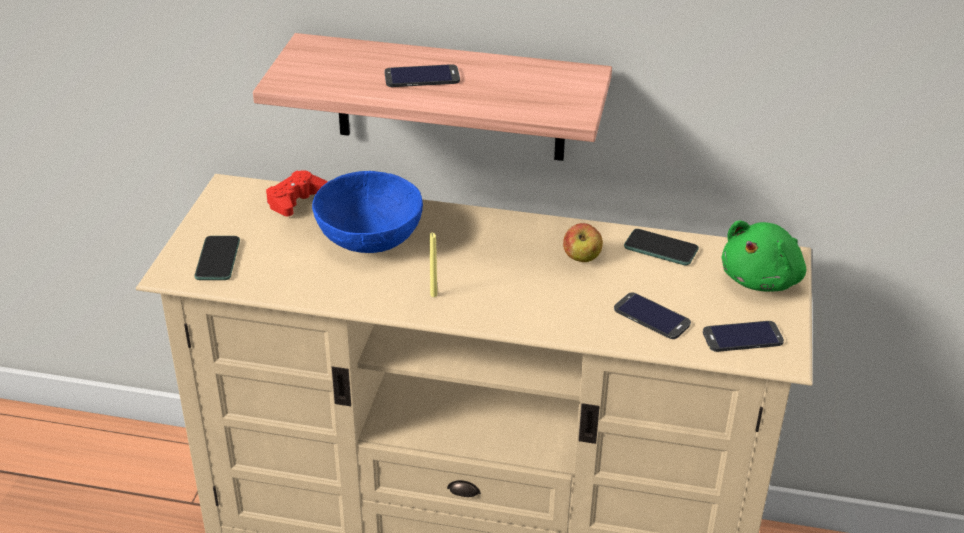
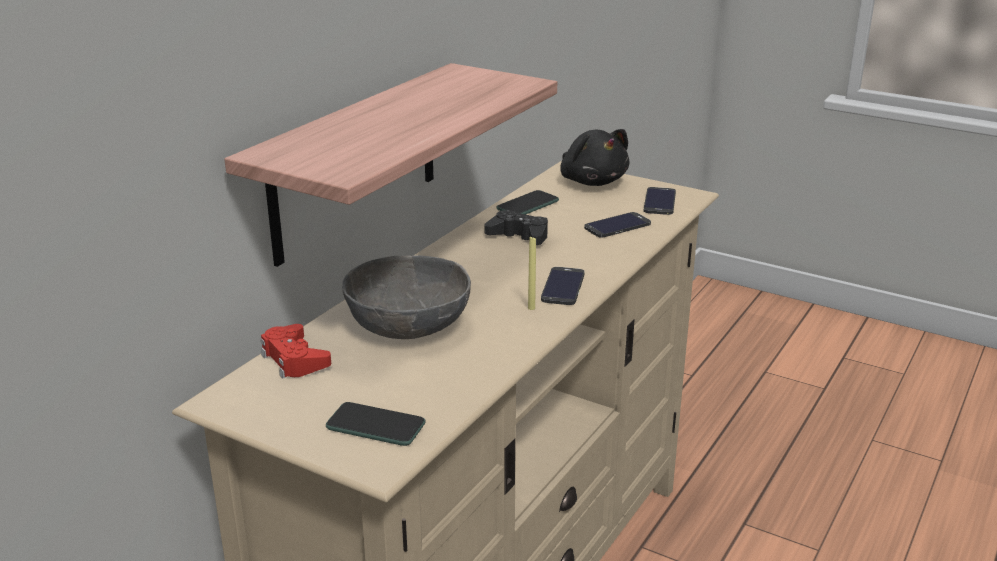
camera: 70 degrees left, 10 degrees down
(369, 238) = (409, 326): blue bowl -> grey bowl
(422, 77) = (401, 118): phone -> phone (563, 286)
(581, 258) = (519, 236): apple -> black game controller
(763, 279) = (592, 181): green plush toy -> black plush toy

